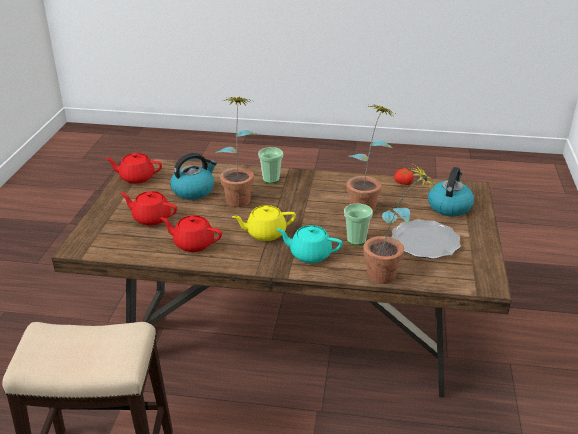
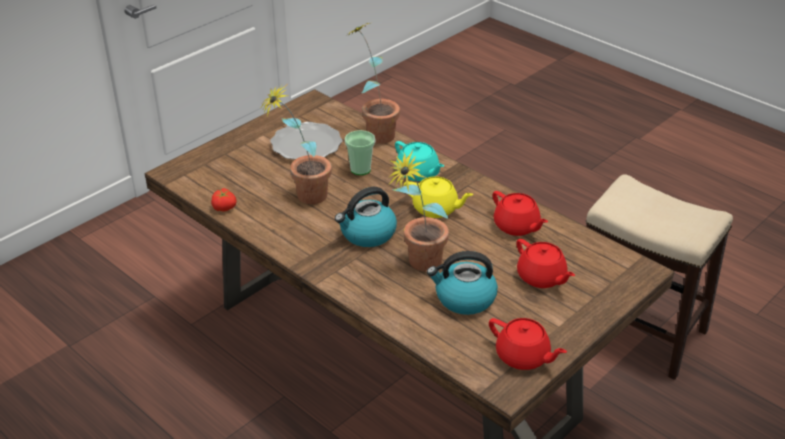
camera: 145 degrees left, 5 degrees up
(271, 179) = (356, 276): cup -> none
(449, 206) = (229, 164): kettle -> kettle (367, 234)

